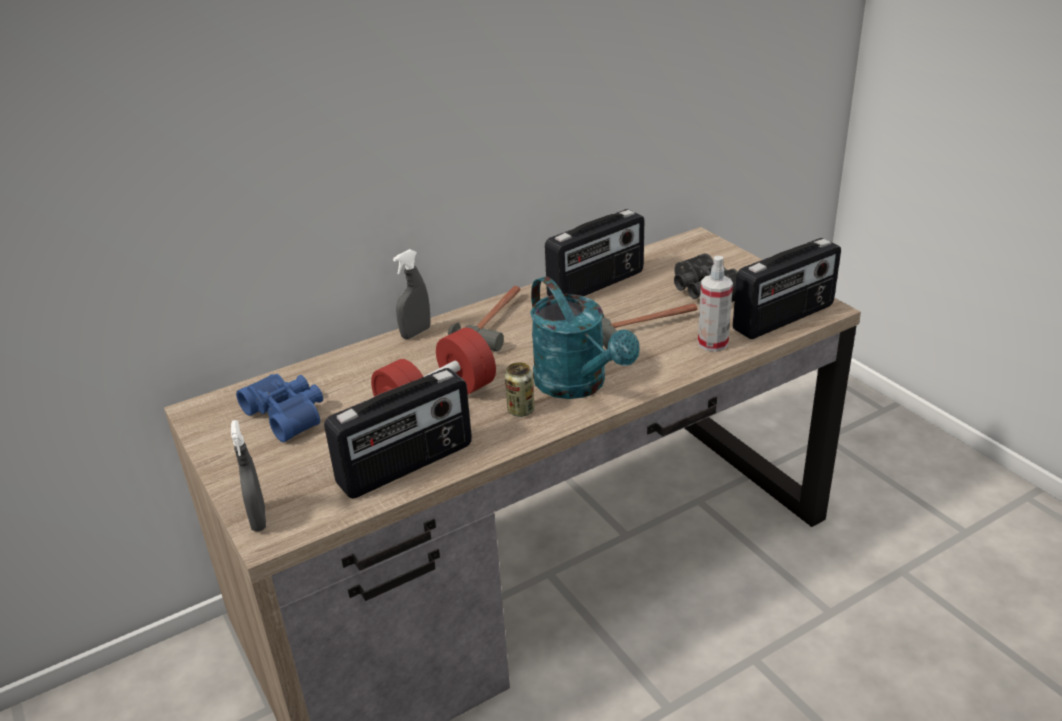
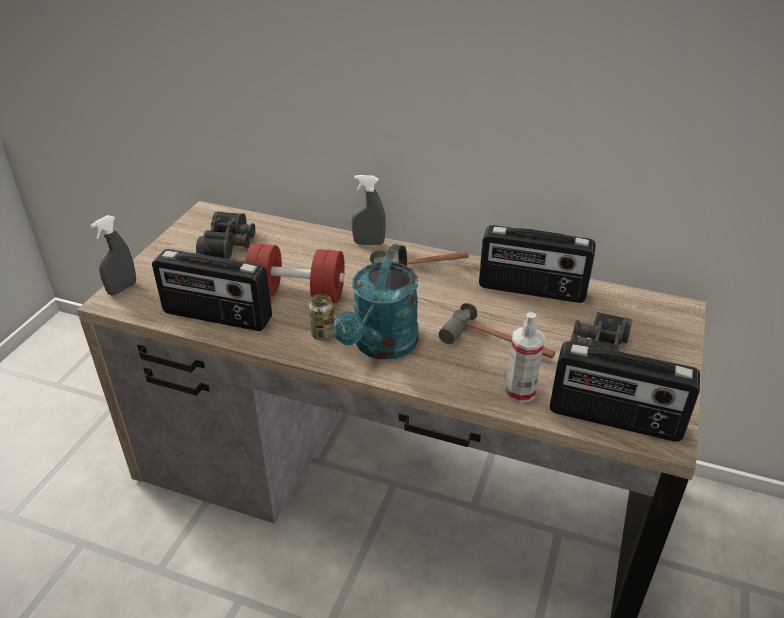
camera: 50 degrees right, 5 degrees up
(288, 414) = (230, 244): blue binoculars -> black binoculars

